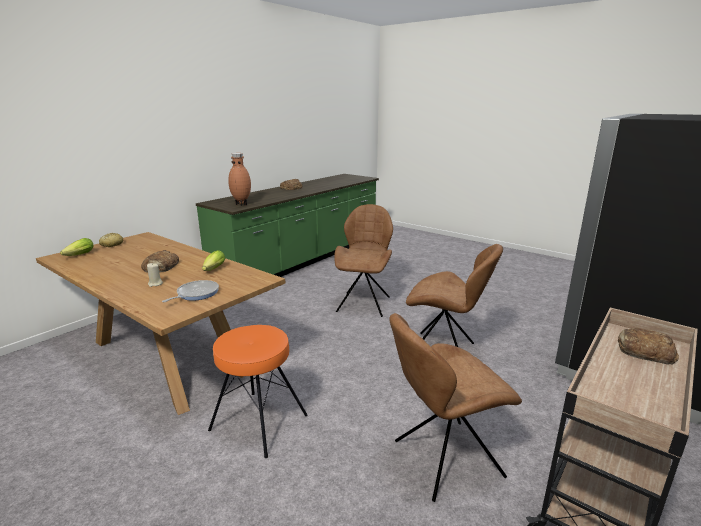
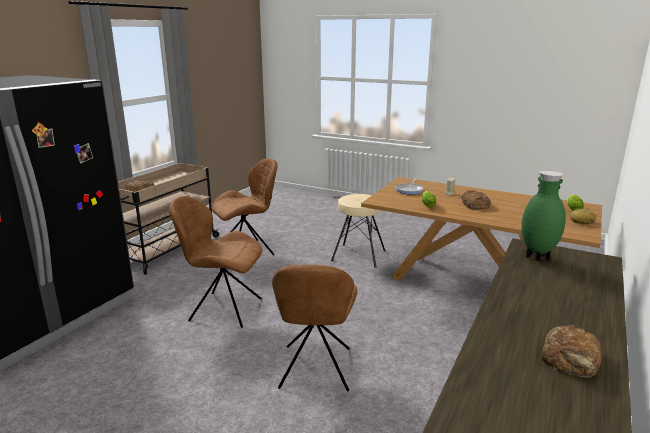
camera: 170 degrees right, 0 degrees up
(242, 204) = (537, 258): brown vase -> green vase
(258, 423) = (358, 255): orange stool -> beige stool

